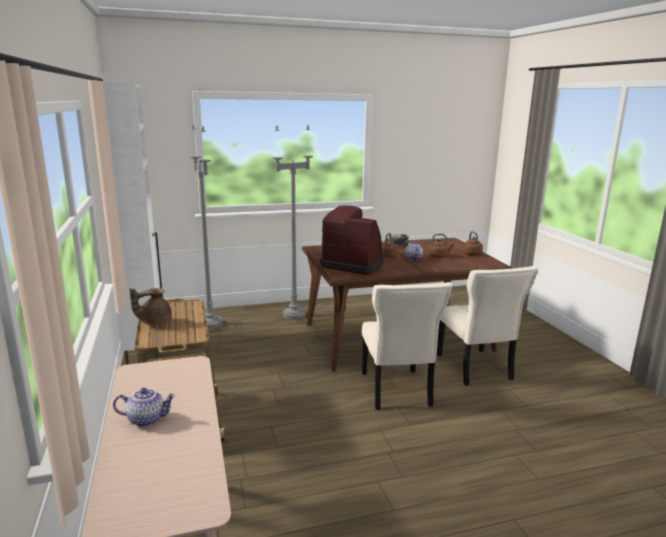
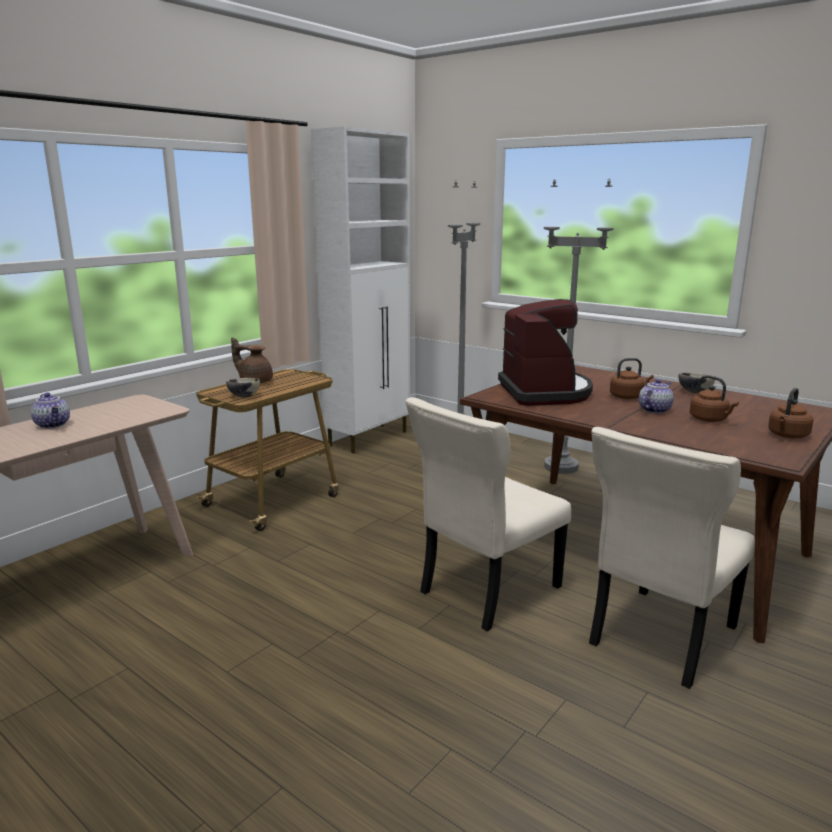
camera: 55 degrees right, 0 degrees up
(185, 334) = (244, 396): none -> bowl

